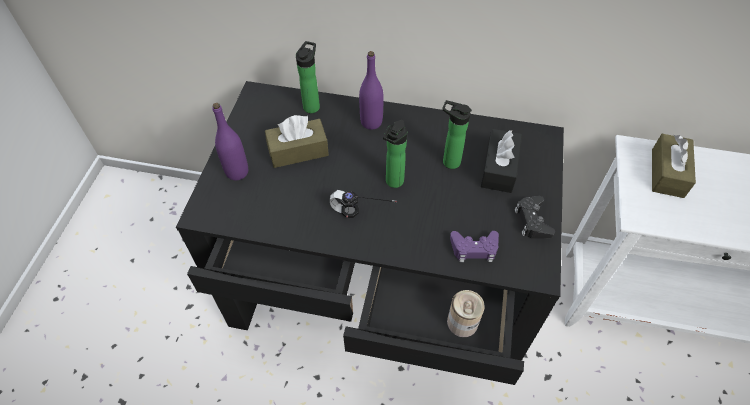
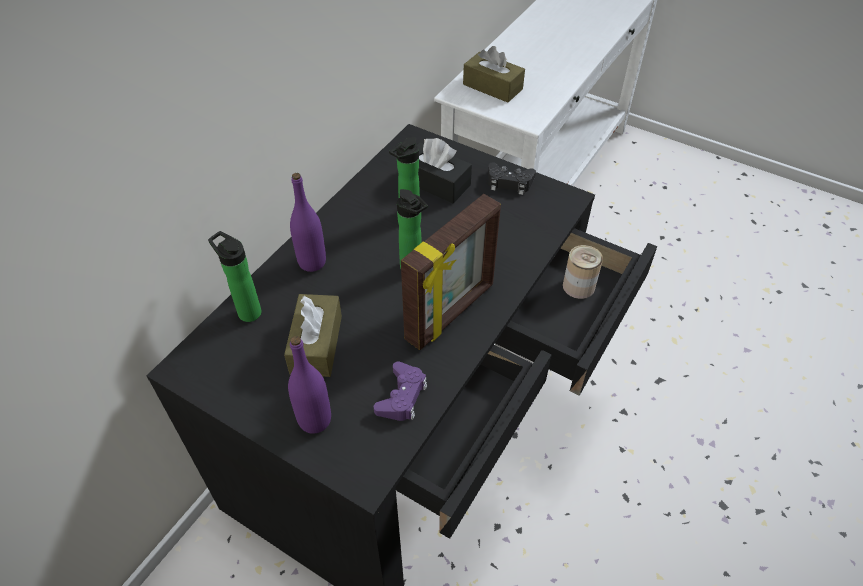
camera: 70 degrees left, 5 degrees down
(358, 221) = (451, 313): headphones -> picture frame
(474, 249) = (524, 232): purple game controller -> purple game controller (402, 396)

